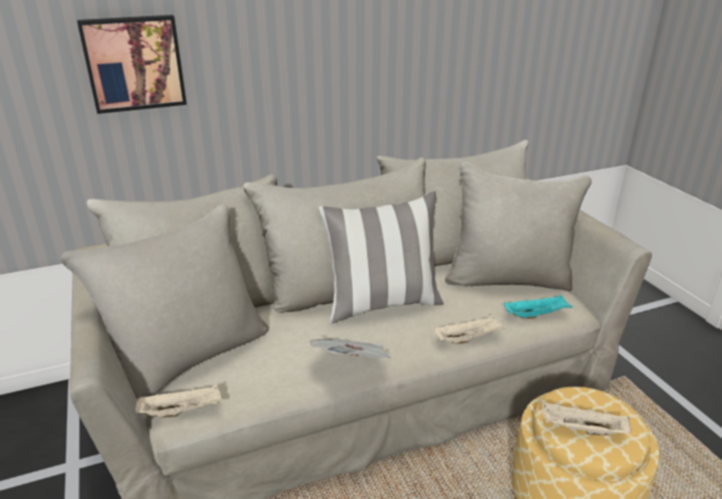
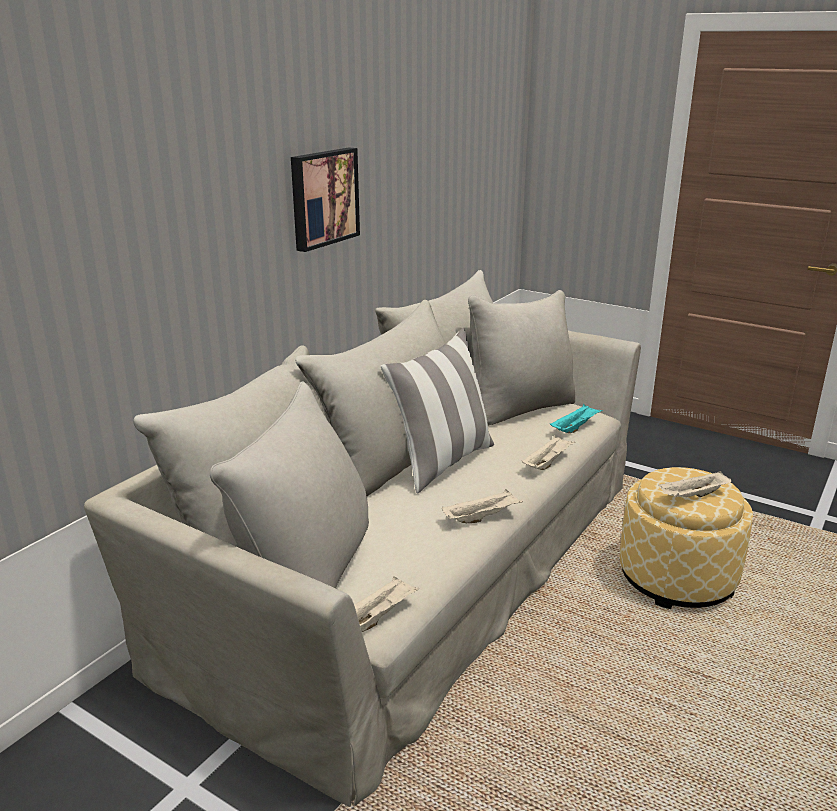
camera: 35 degrees left, 5 degrees down
(134, 63) = (134, 234): picture -> picture (323, 198)
(353, 364) = (482, 517): newspaper -> beige tray

